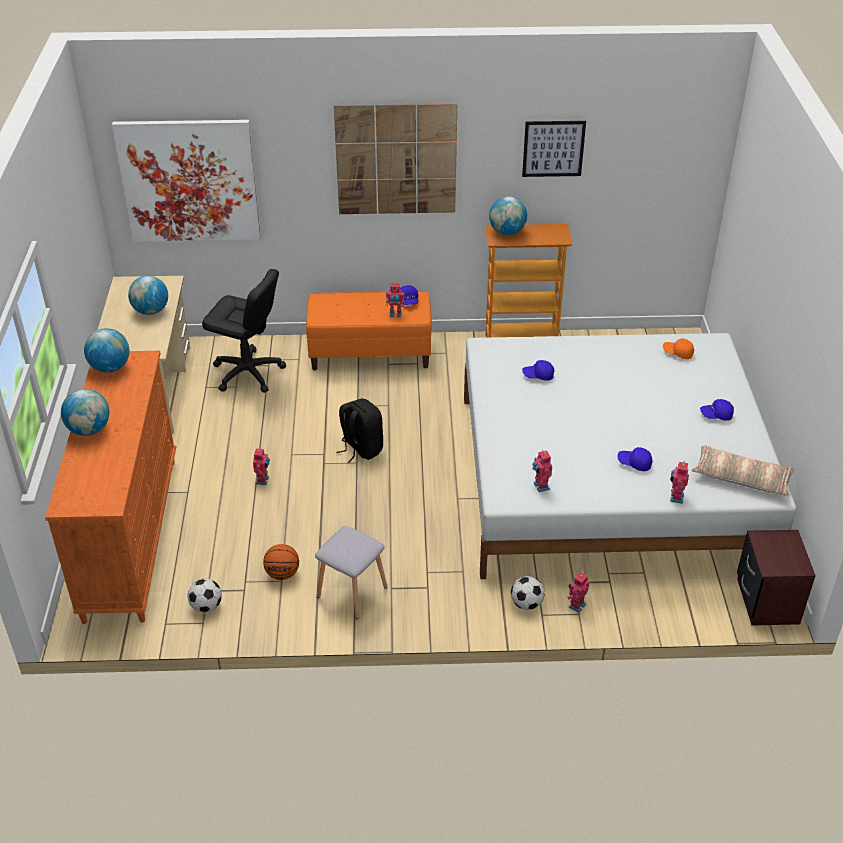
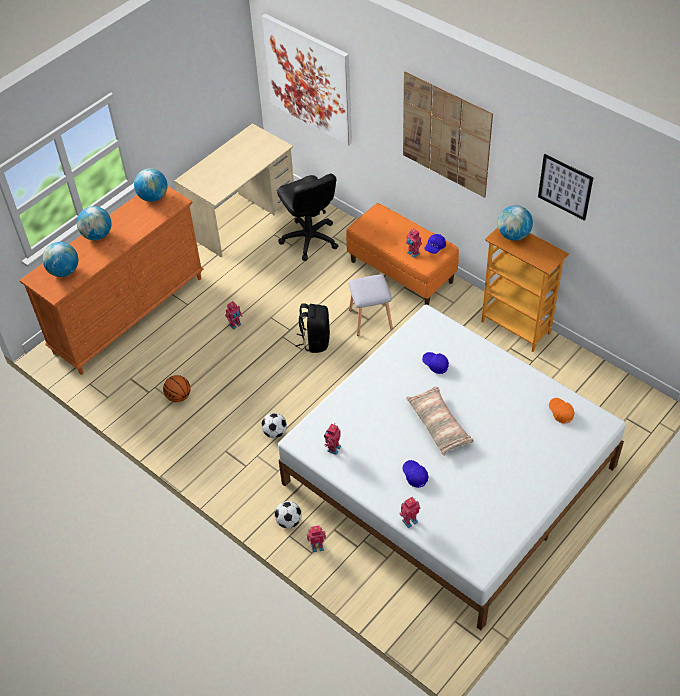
camera: 45 degrees right, 10 degrees up
(151, 311) = (244, 163): globe -> globe (64, 271)
(206, 606) = (119, 388): football -> football (275, 432)
(351, 592) = (201, 436): grey stool -> grey stool (370, 318)
(716, 415) = (521, 481): blue cap -> none
(741, 478) = (474, 540): pillow -> pillow (439, 425)
(767, 601) = (443, 642): brown nightstand -> none

